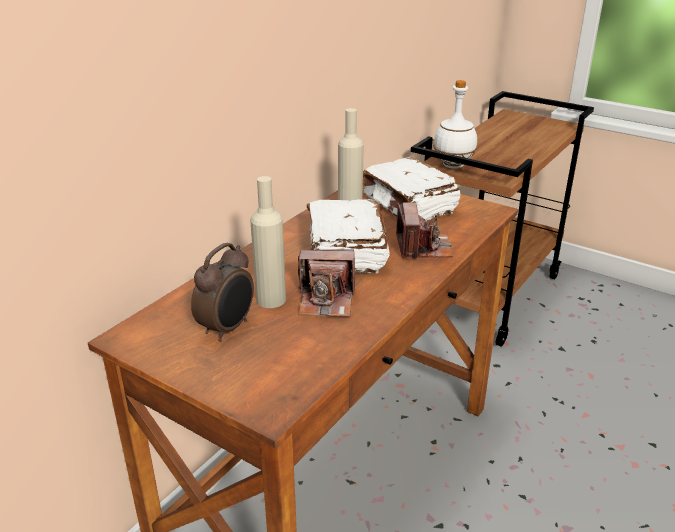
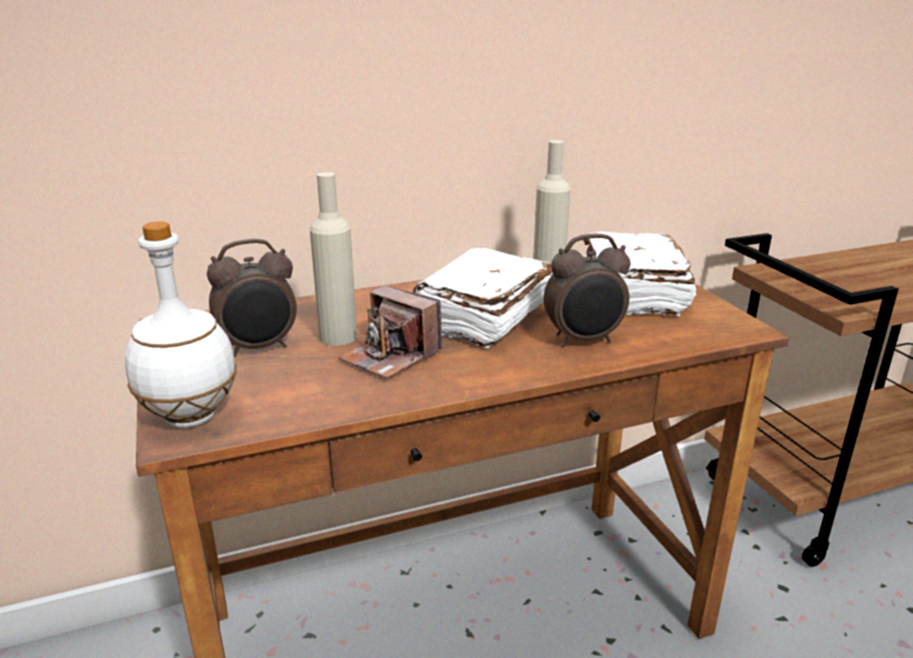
camera: 35 degrees right, 5 degrees down
(423, 248) = (584, 341): camera -> alarm clock
(453, 165) = (784, 278): white bottle -> white bottle (190, 417)

